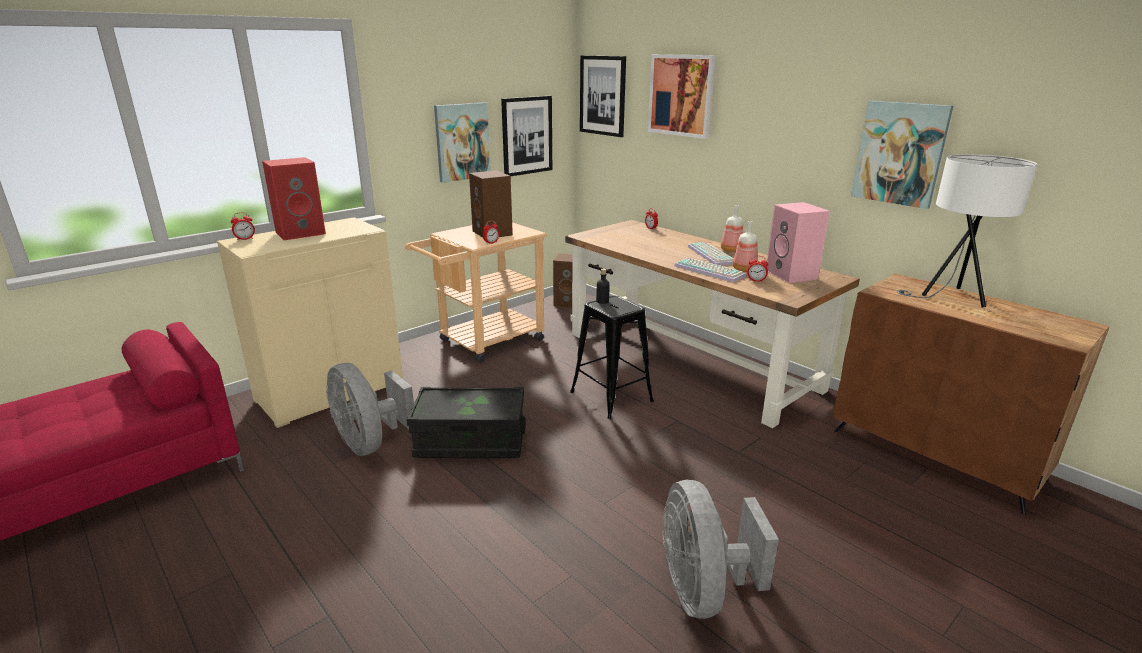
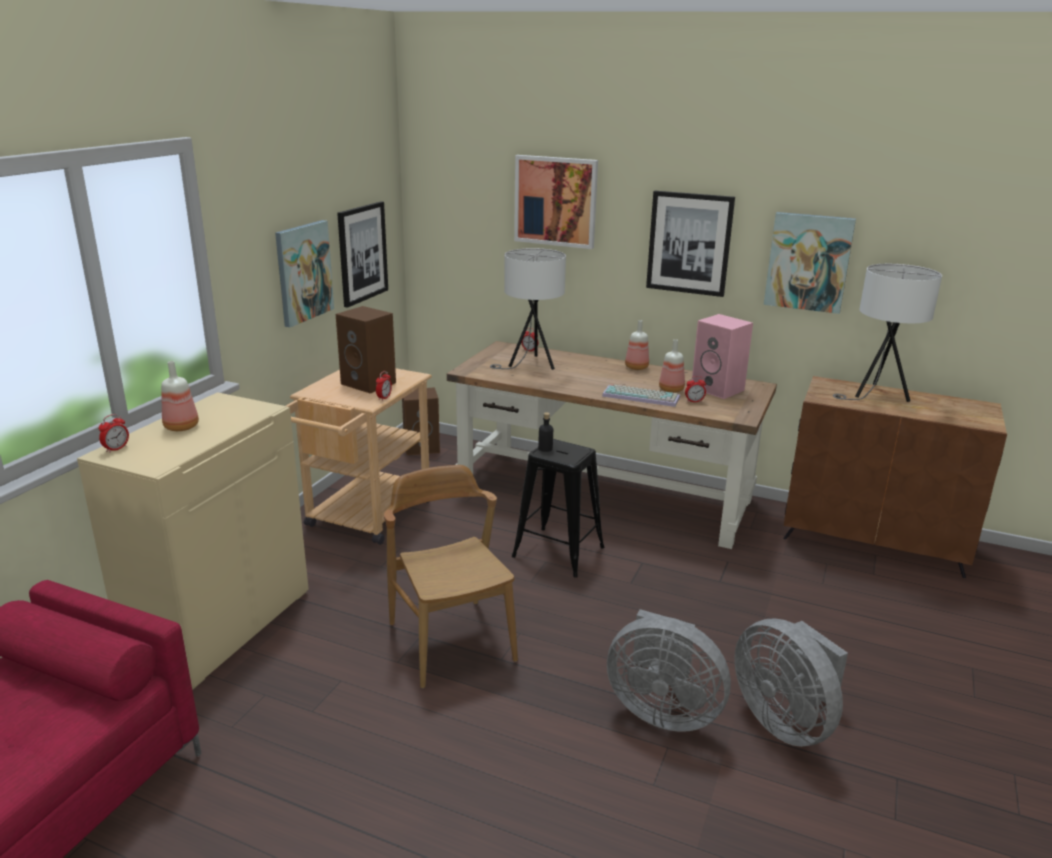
camera: 25 degrees left, 0 degrees up
(301, 232) = (181, 426): red speaker -> bottle
(370, 443) = (334, 674): grey fan -> grey fan (662, 710)
(470, 442) = (451, 641): black storage box -> brown chair
(603, 95) = (445, 198): picture -> picture (689, 243)
(638, 238) = (530, 365): none -> white table lamp
(712, 255) = (625, 376): keyboard -> none

